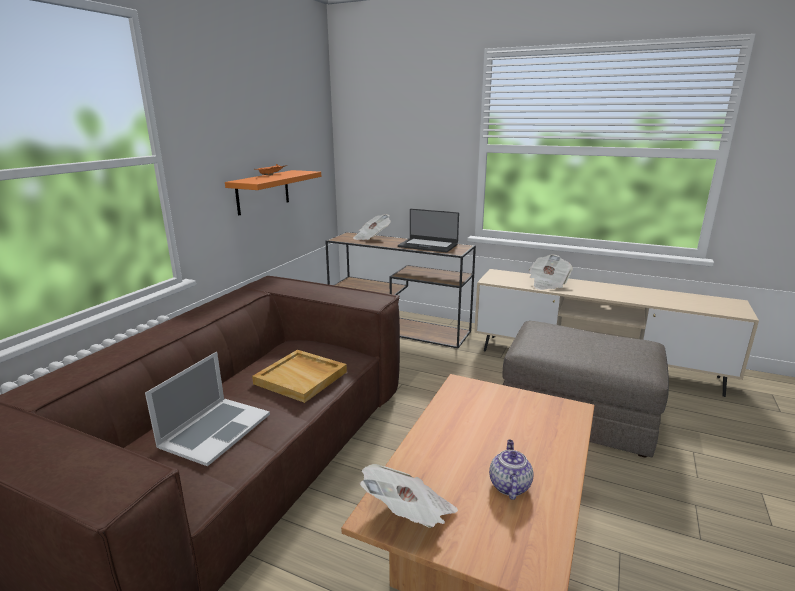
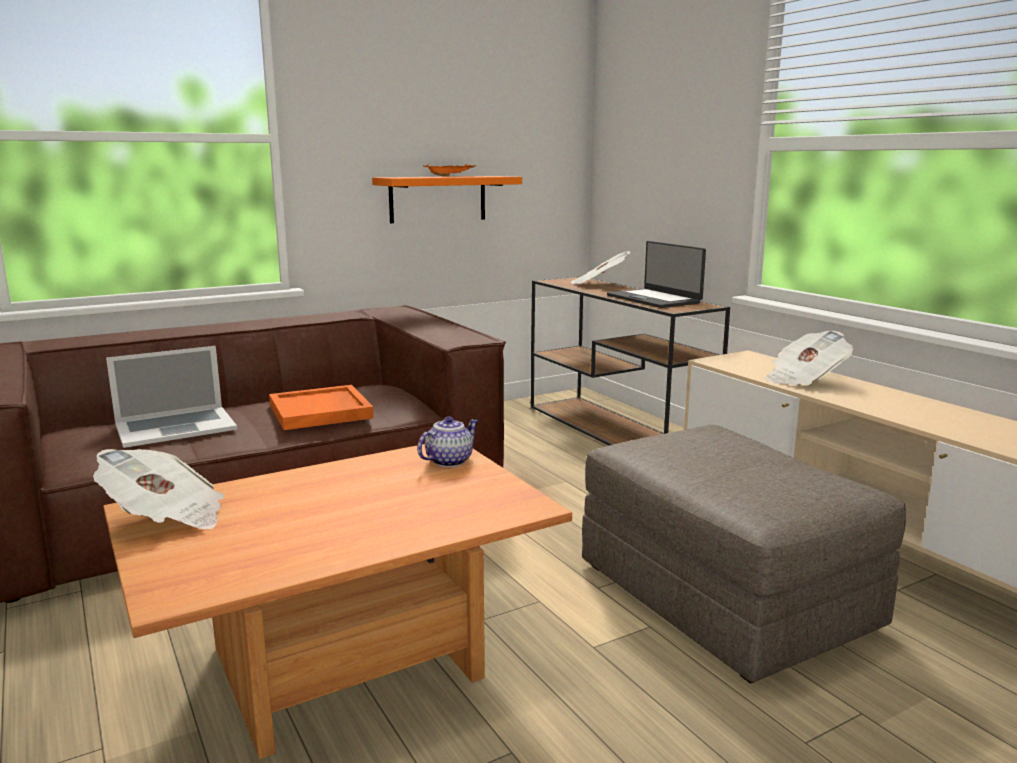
camera: 35 degrees right, 5 degrees down
(302, 377) = (321, 411): beige tray -> orange tray
(509, 485) = (298, 534): teapot -> teapot (449, 461)

